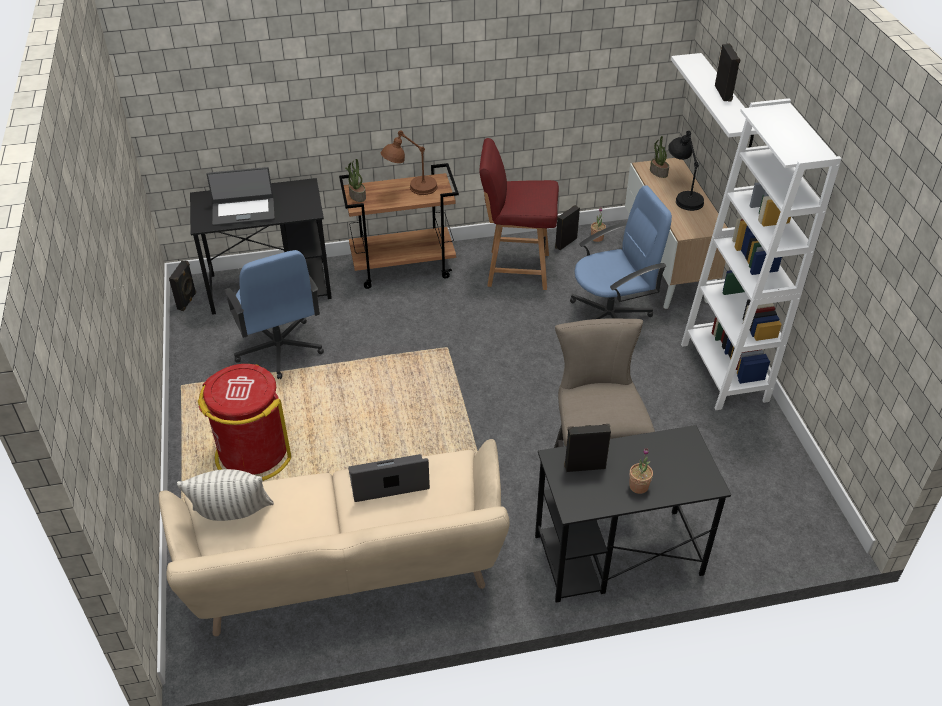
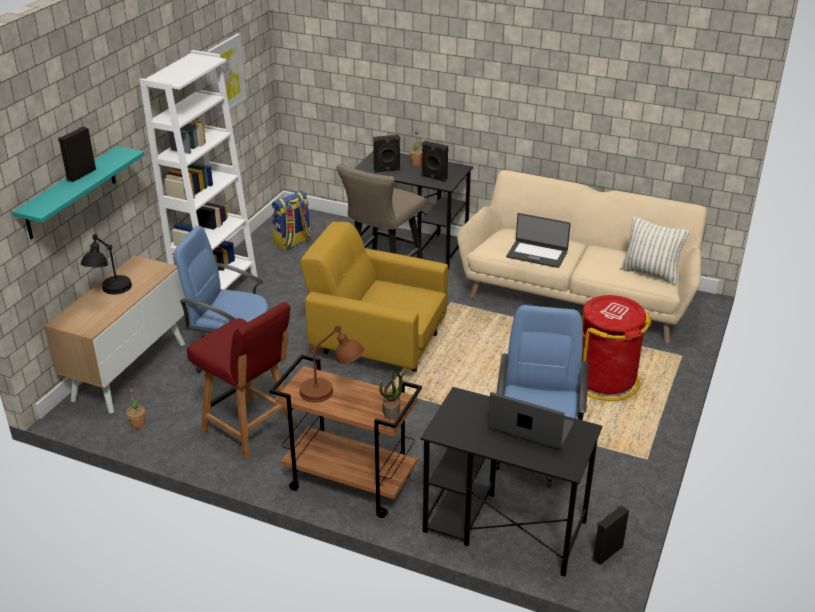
camera: 145 degrees left, 10 degrees down
(507, 390) = (377, 342): none -> yellow armchair
(565, 242) = (171, 434): black speaker -> black speaker (387, 170)
(658, 172) = (90, 320): potted plant -> none
(727, 105) = (71, 193): white shelf -> turquoise shelf
(755, 483) = (293, 242): none -> backpack
(873, 266) = (226, 75): none -> picture

